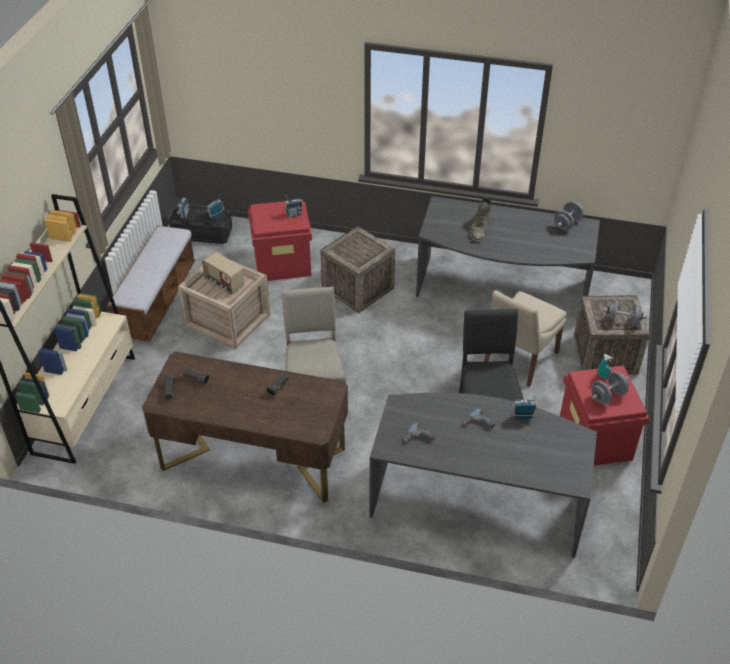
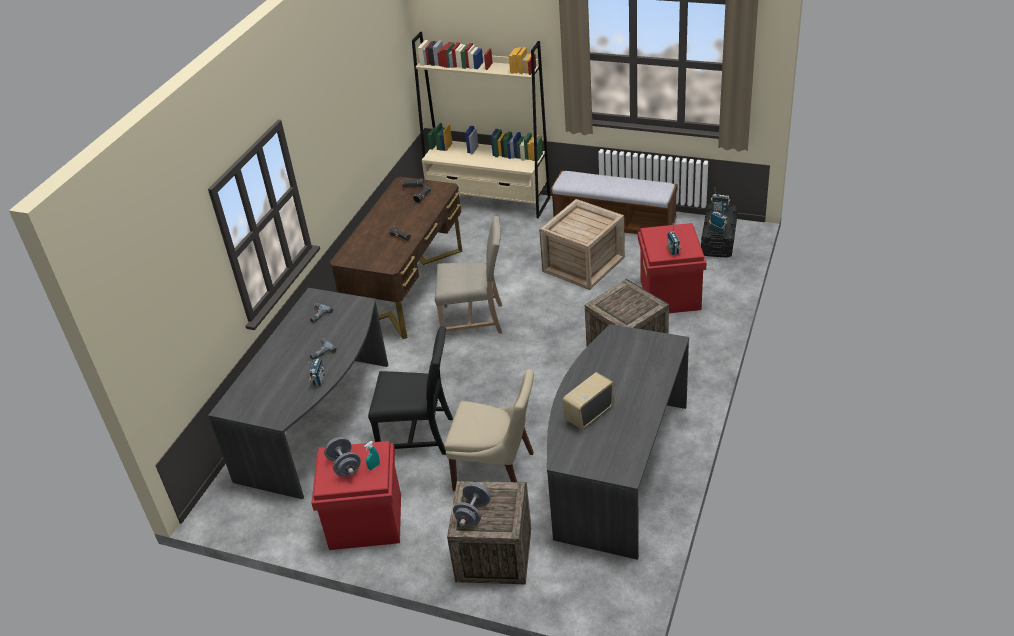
camera: 100 degrees right, 5 degrees down
(224, 284) = (581, 227): radio -> radio (589, 413)
(479, 229) = (619, 372): green boot -> none
(519, 359) = (497, 472): beige chair -> beige chair turned 150 degrees clockwise
(567, 224) = (628, 453): grey dumbbell -> none

